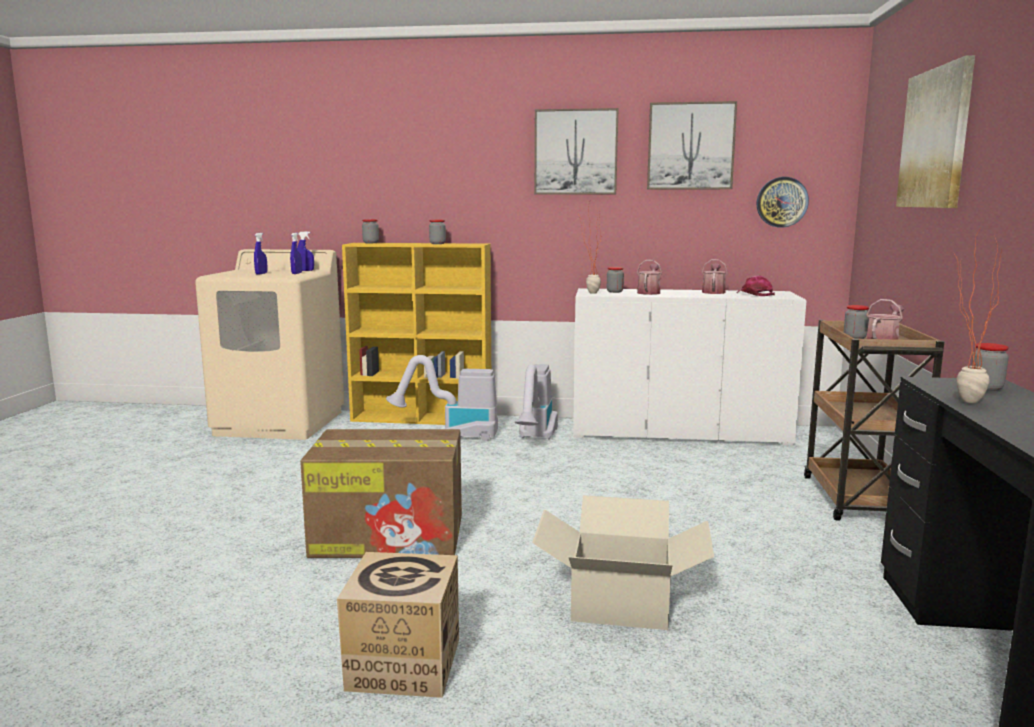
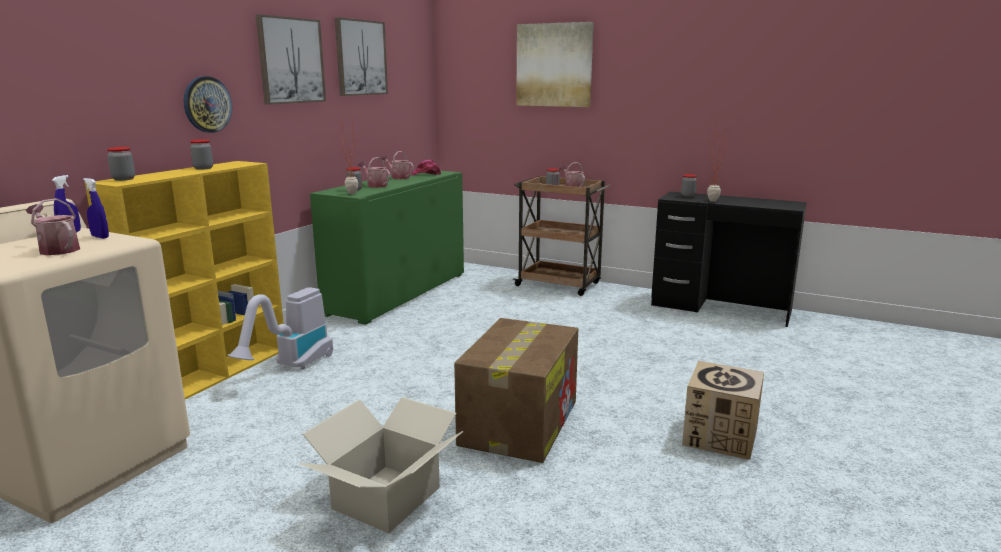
camera: 70 degrees left, 5 degrees up
(261, 273) = (57, 249): blue spray bottle -> watering can
(536, 439) = (351, 337): vacuum cleaner -> none
(620, 604) = (661, 365): cardboard box -> cardboard box (387, 498)
(679, 432) = (398, 293): white cabinet -> green cabinet
(782, 202) = (407, 102): wall clock -> wall clock (207, 104)

